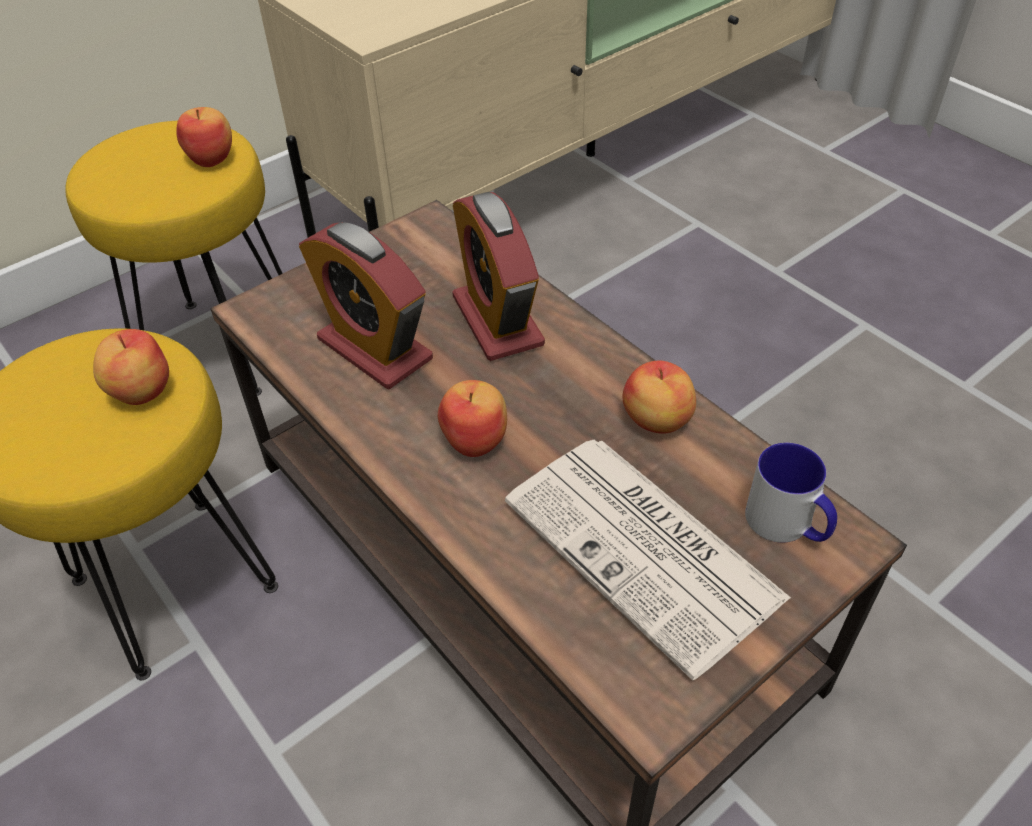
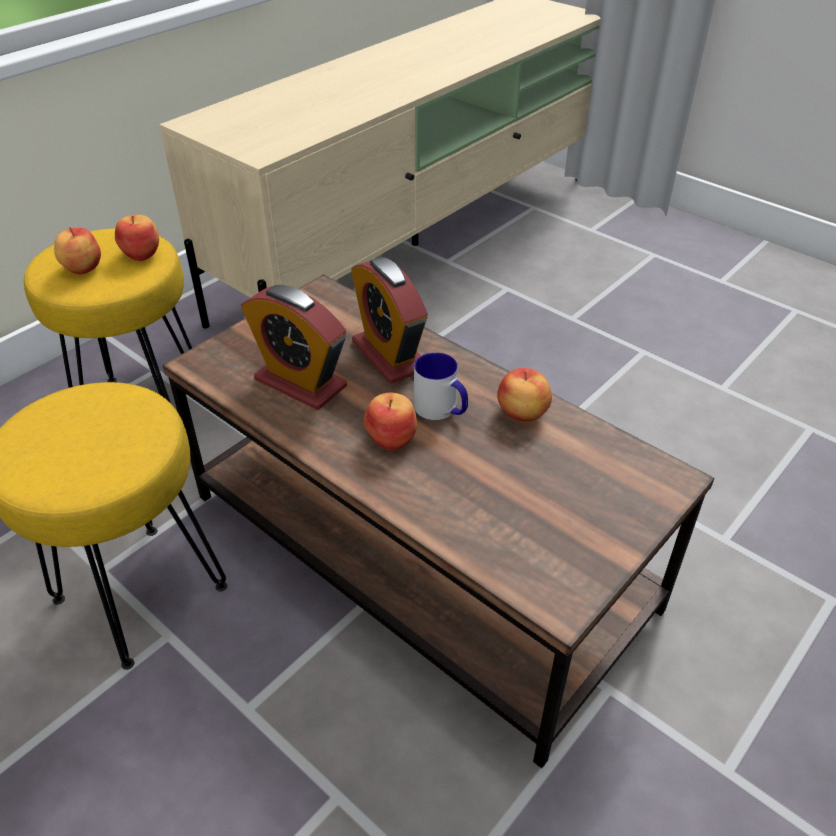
camera: 10 degrees left, 5 degrees down
(140, 390) = (128, 424): apple -> apple (82, 268)
(646, 551) = (534, 500): newspaper -> none
(787, 525) = (630, 473): mug -> mug (442, 410)

